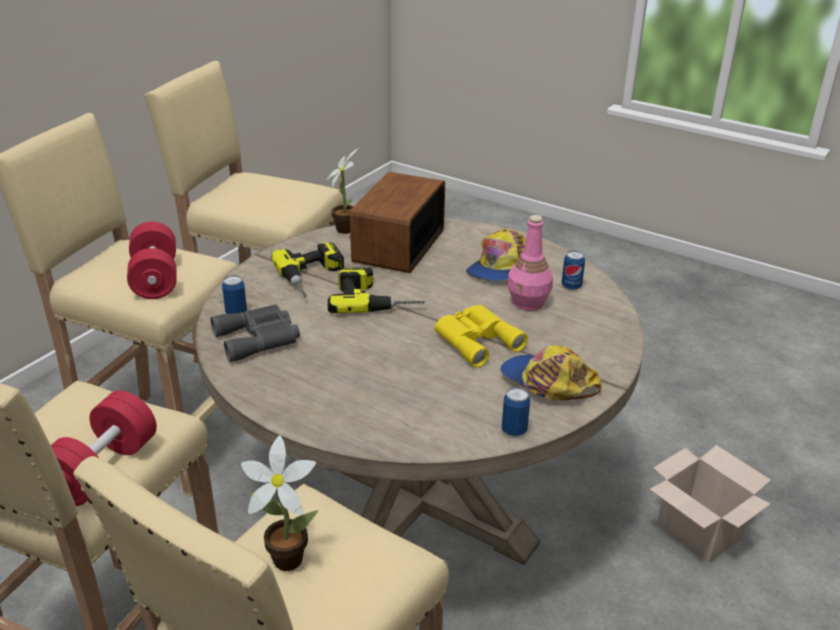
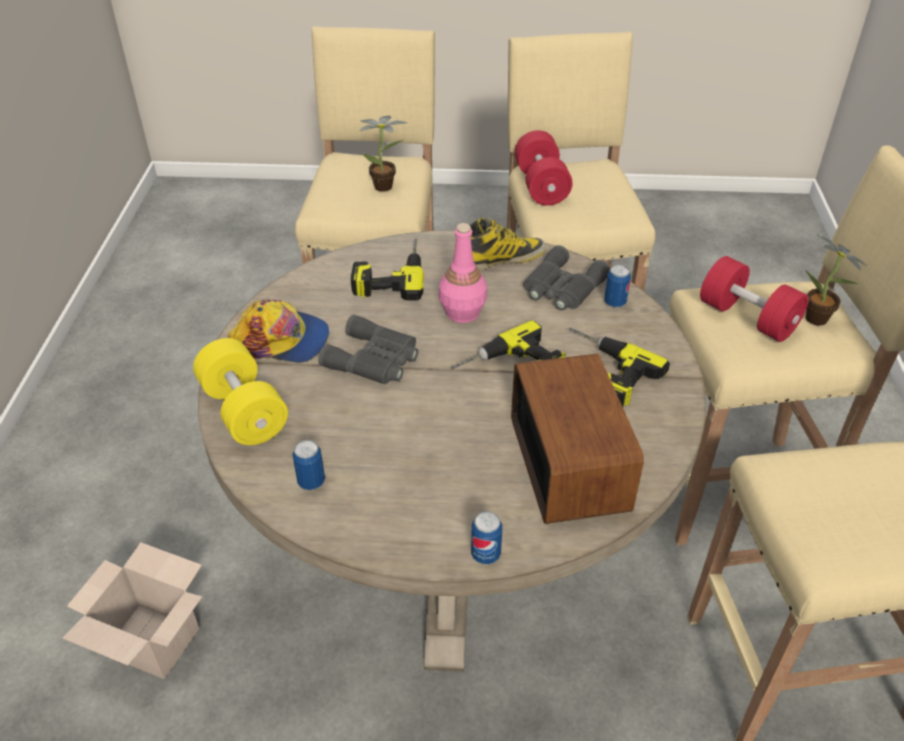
camera: 150 degrees right, 10 degrees up
(275, 384) = (501, 258): none -> boot
(346, 228) = (666, 468): potted plant -> potted plant (819, 321)
(399, 409) = (389, 274): none -> power drill
(476, 340) = (374, 360): yellow binoculars -> grey binoculars
(500, 266) = (418, 480): cap -> none
(514, 430) = (290, 290): can -> can (485, 554)
(528, 303) = (349, 431): pink bottle -> pink bottle (462, 313)
(604, 340) = (244, 411): none -> yellow dumbbell

